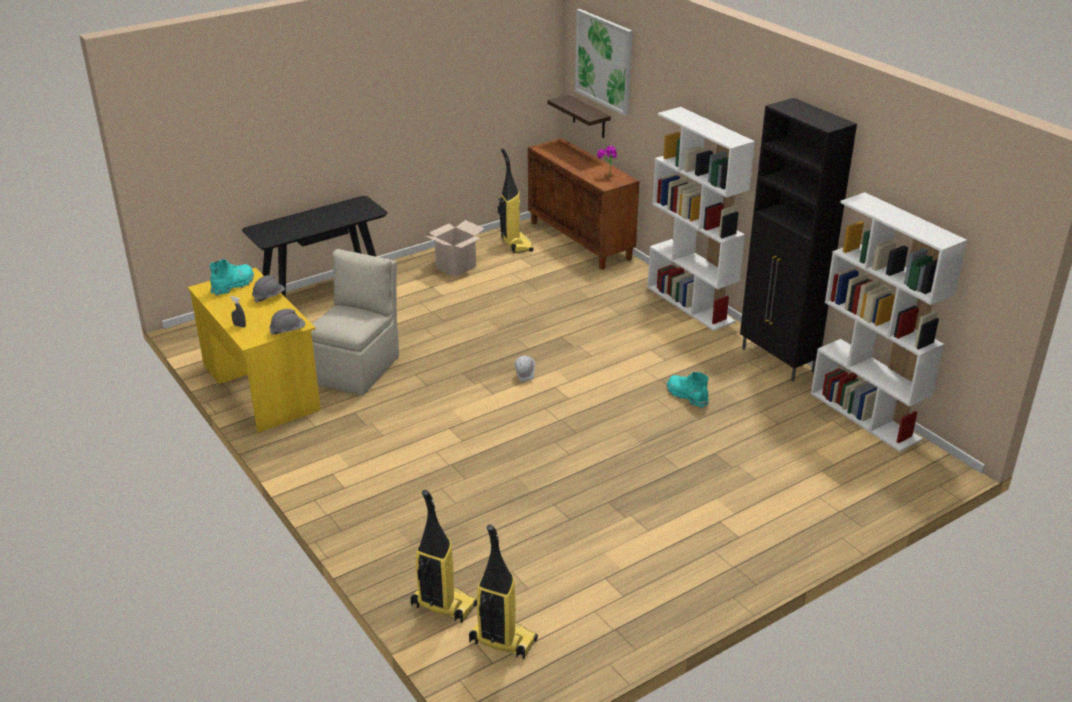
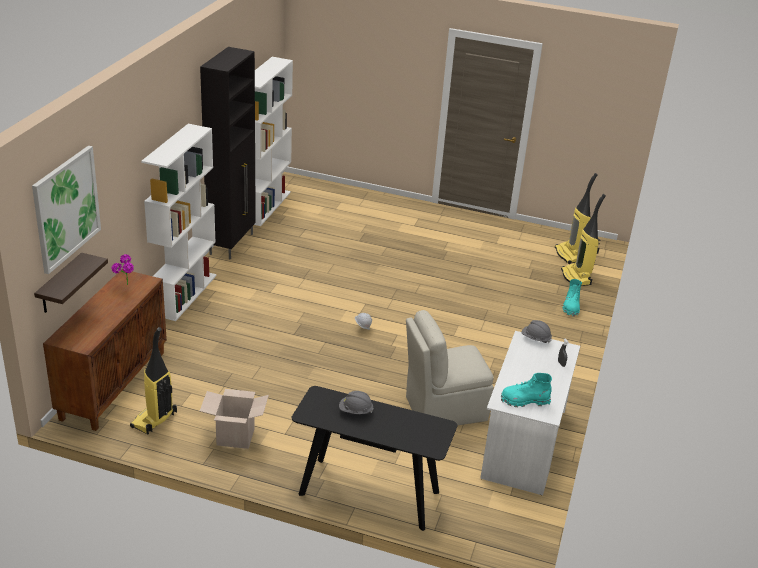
camera: 130 degrees left, 0 degrees up
(260, 387) = (524, 444): yellow desk -> white desk
(269, 297) = (513, 373): grey hard hat -> grey hard hat (355, 411)
(687, 396) = (311, 263): turquoise boot -> turquoise boot (571, 307)

